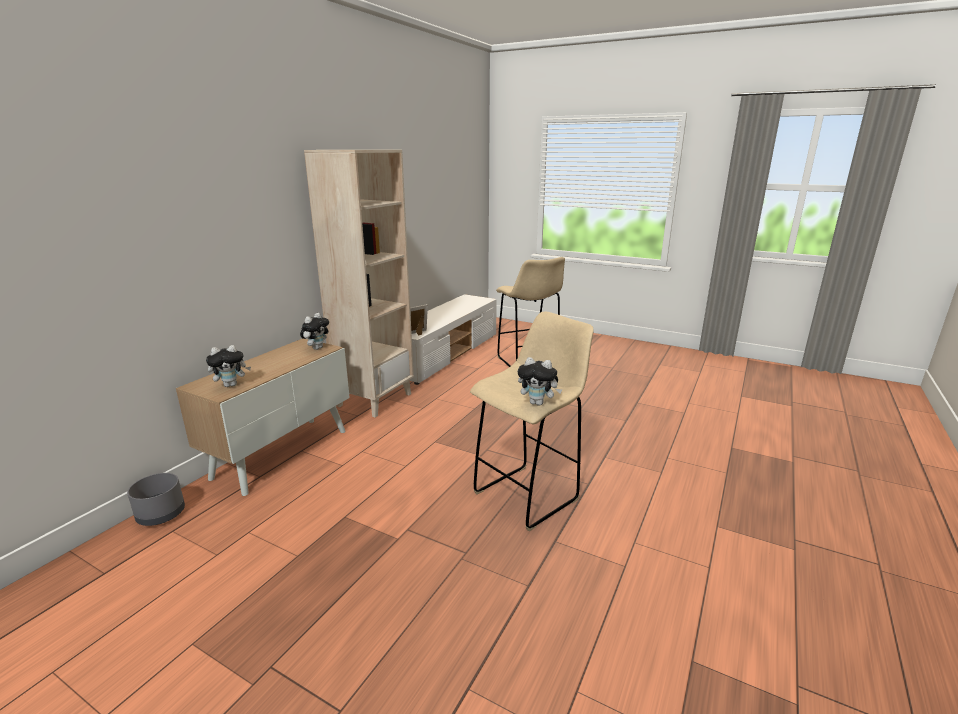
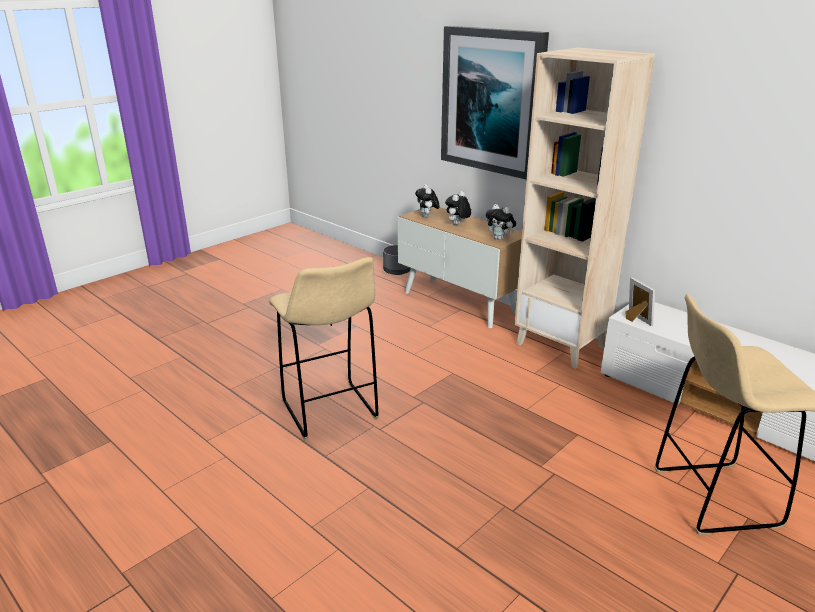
camera: 105 degrees right, 5 degrees up
(225, 222) = (492, 101): none -> picture
(538, 403) = (283, 297): plush toy -> plush toy (457, 224)

